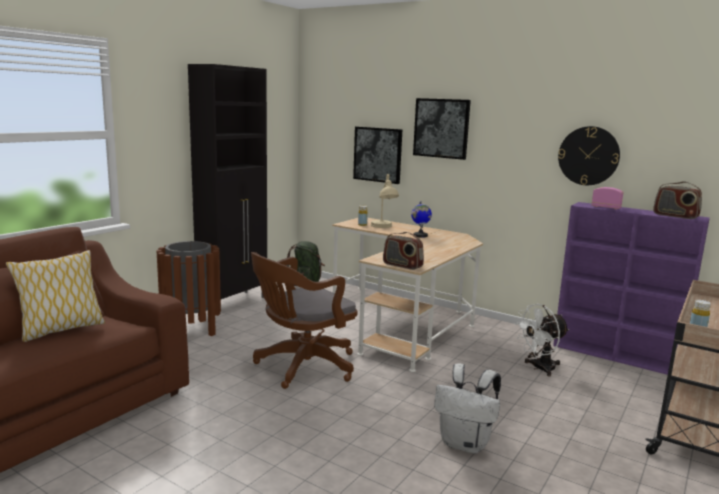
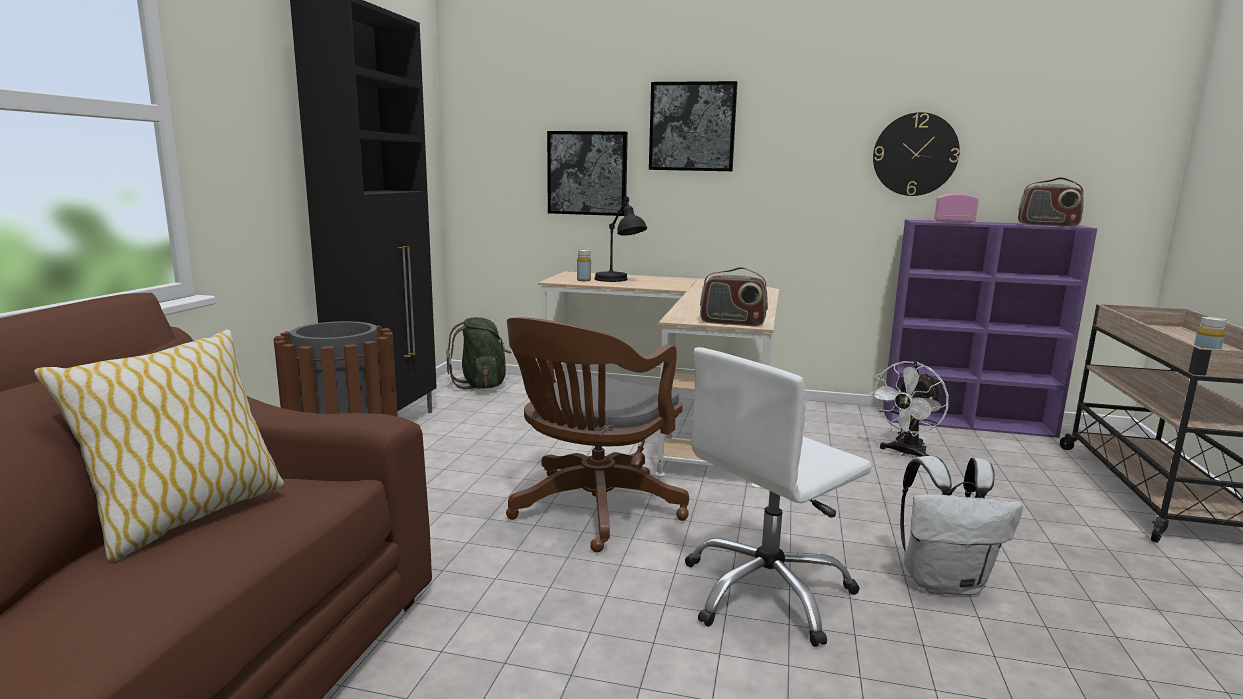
camera: 20 degrees left, 0 degrees up
(355, 426) = (767, 592): none -> white office chair
(384, 227) = (619, 281): beige table lamp -> black table lamp
(420, 235) = (685, 286): globe -> none

